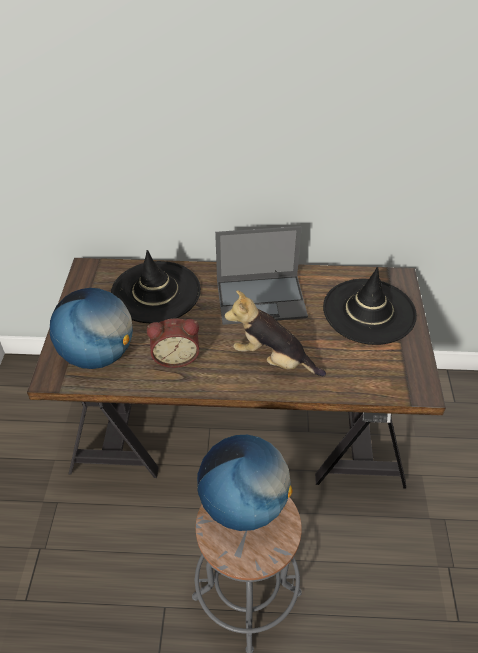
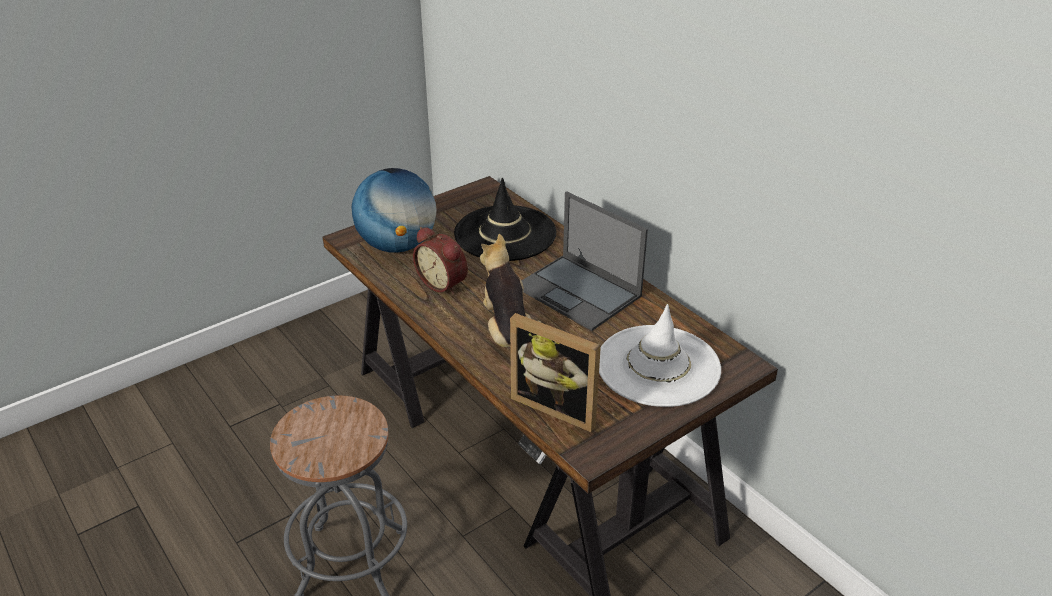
camera: 50 degrees right, 10 degrees down
(243, 504) = (347, 420): globe -> none
(365, 378) = (558, 405): none -> picture frame
(369, 311) = (657, 366): black hat -> white hat

